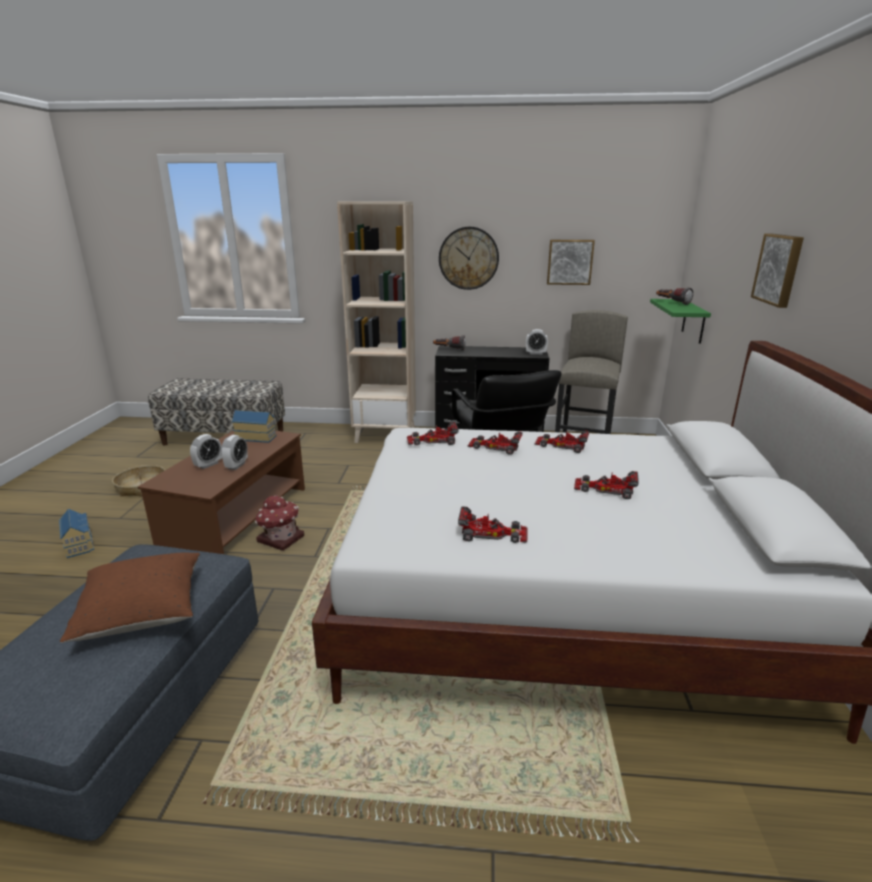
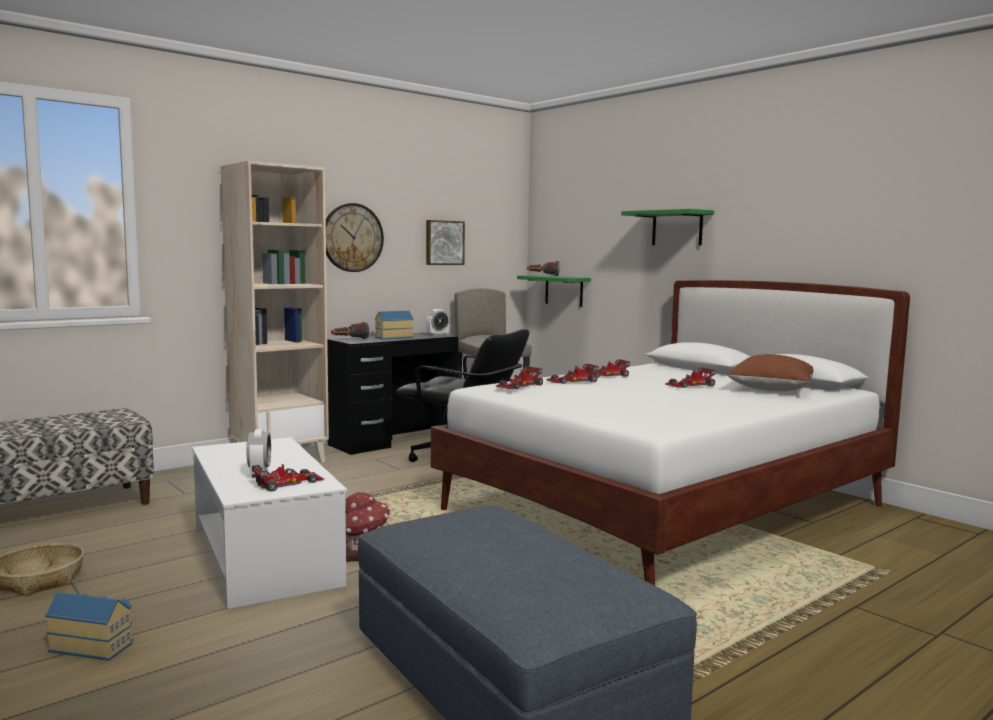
camera: 45 degrees left, 15 degrees down
(142, 612) = (529, 541): brown pillow -> brown pillow (771, 389)
(236, 465) = (297, 467): alarm clock -> none
(237, 516) = (264, 556): brown coffee table -> white coffee table
(256, 437) = (246, 448): toy house -> toy house (392, 337)
(492, 533) = (696, 409): toy car -> toy car (288, 482)
(779, 269) = (677, 228): picture -> green shelf

